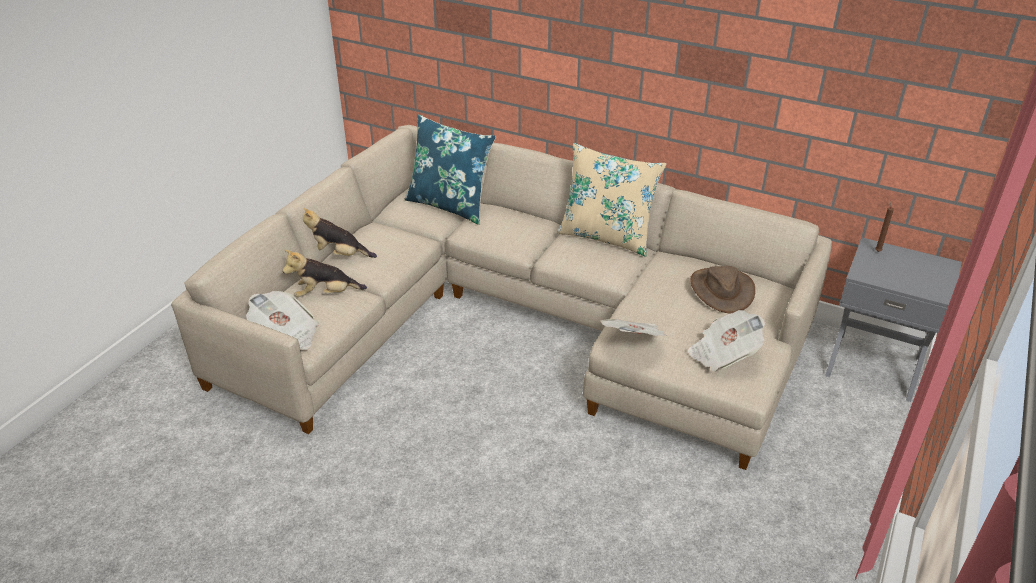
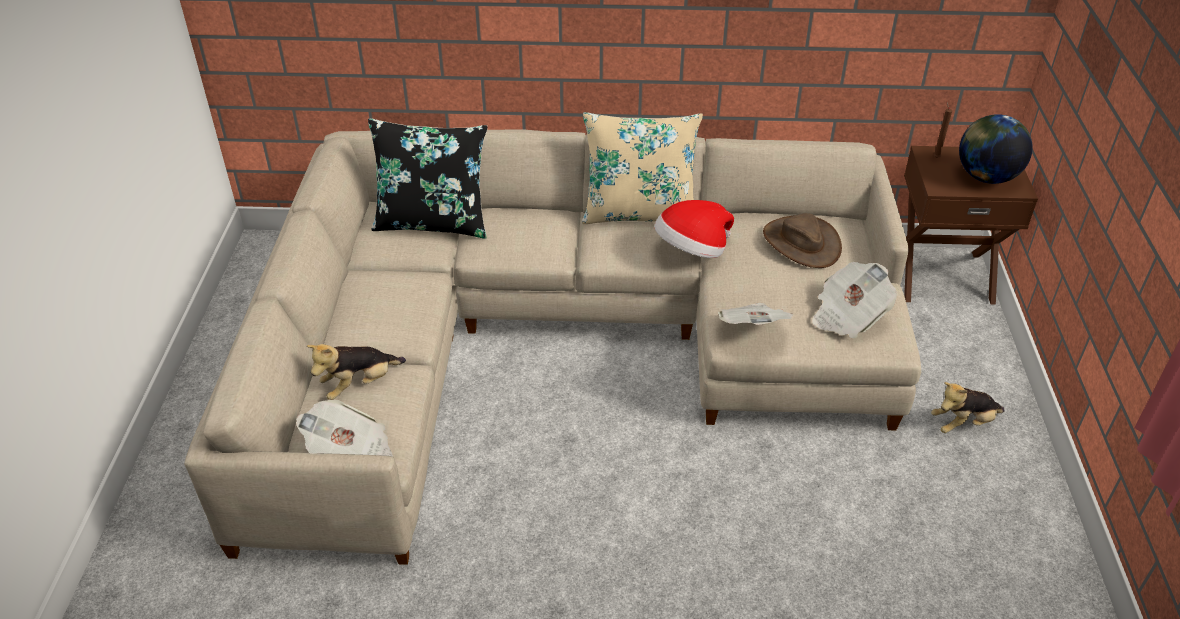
camera: 25 degrees left, 5 degrees up
(337, 256) = (341, 329): plush toy -> plush toy (963, 423)
(450, 205) = (433, 222): blue pillow -> black pillow
(627, 273) = (691, 251): none -> hat
(874, 364) = (941, 275): grey side table -> brown side table
(914, 277) = (986, 177): none -> globe

